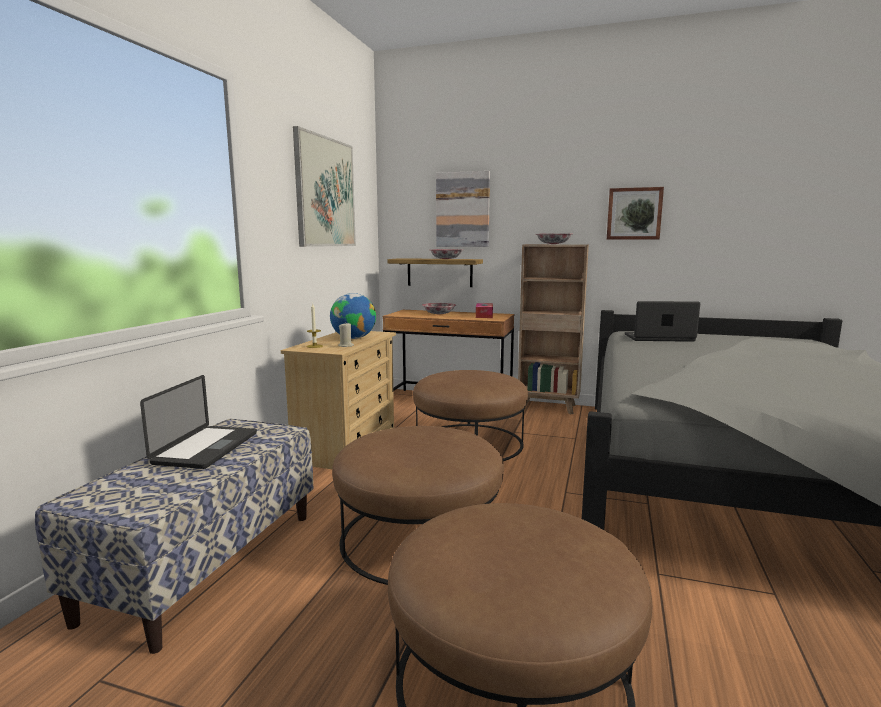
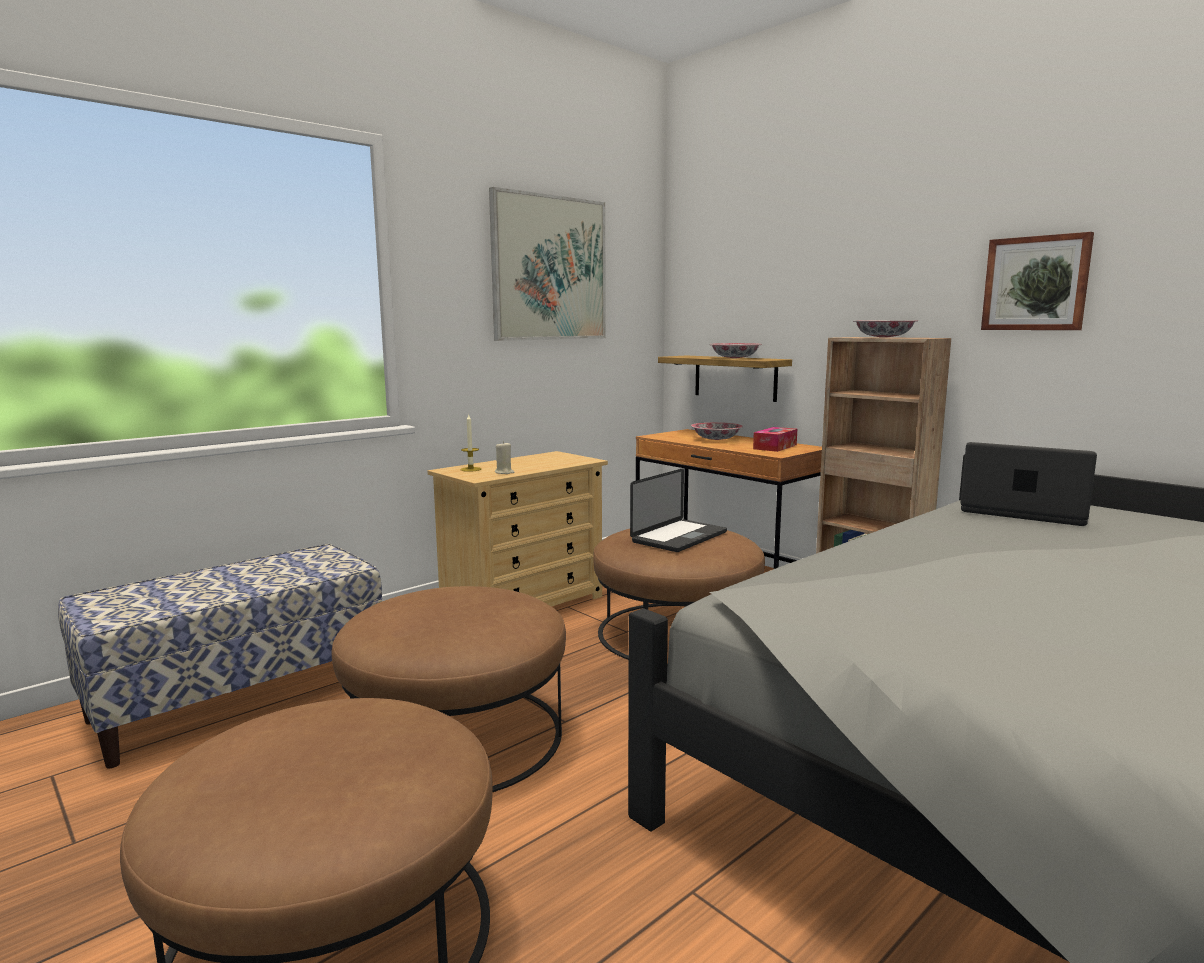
camera: 30 degrees right, 0 degrees up
(206, 448) = (255, 571): laptop -> laptop (679, 537)
(353, 338) = (537, 463): globe -> none
(462, 210) = (768, 283): picture -> none

